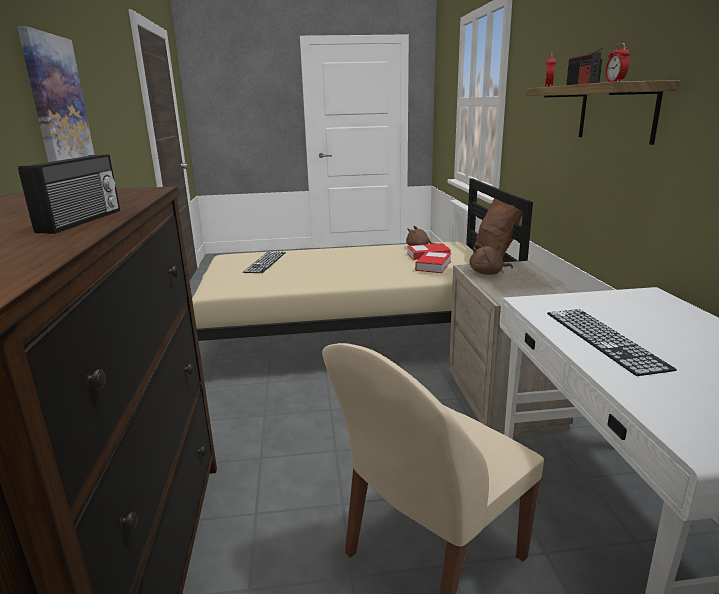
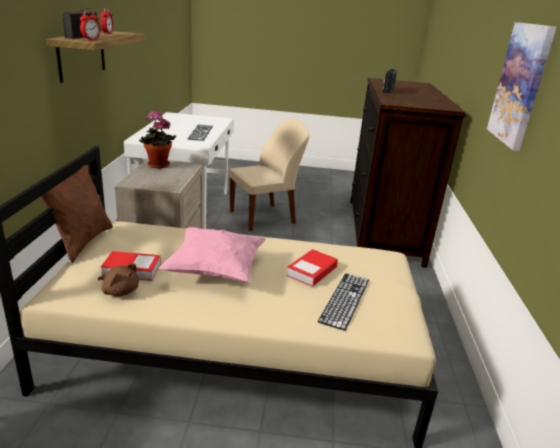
camera: 170 degrees left, 5 degrees up
(369, 261) = (215, 270): none -> pink pillow
(433, 266) = (157, 243): book -> book (312, 271)
(488, 273) = (168, 181): brown plush toy -> none
(544, 289) = (158, 166): none -> potted plant

